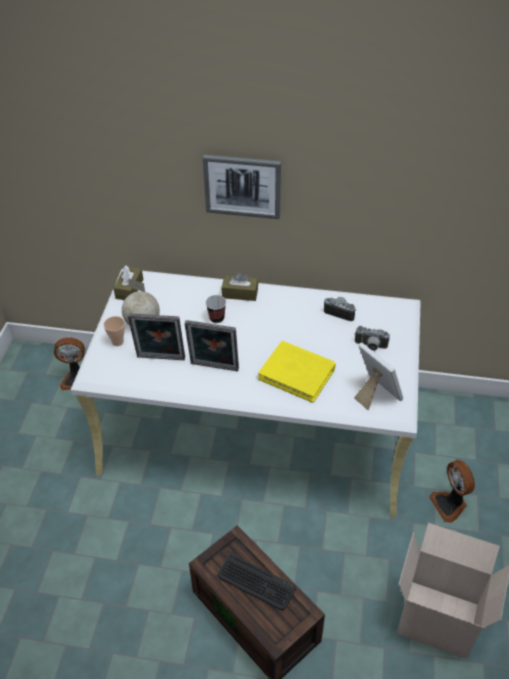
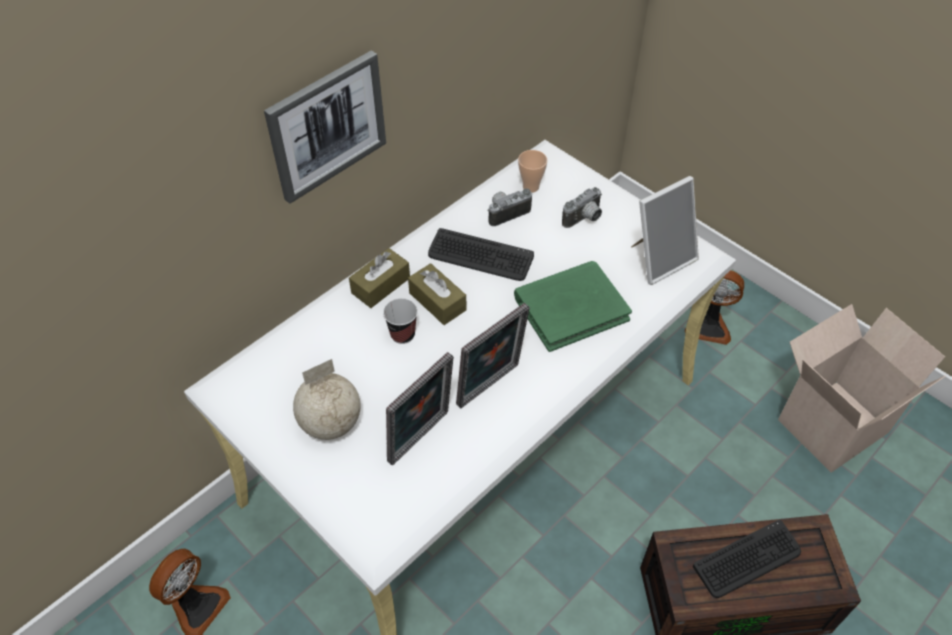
camera: 55 degrees left, 5 degrees up
(117, 342) = (339, 474): cup -> cup (530, 187)
(129, 289) = (244, 403): brown tissue box -> brown tissue box (437, 301)
(297, 319) = (480, 256): none -> keyboard
(297, 373) = (571, 308): yellow book -> green book
(375, 394) = (660, 258): picture frame -> picture frame turned 150 degrees clockwise

